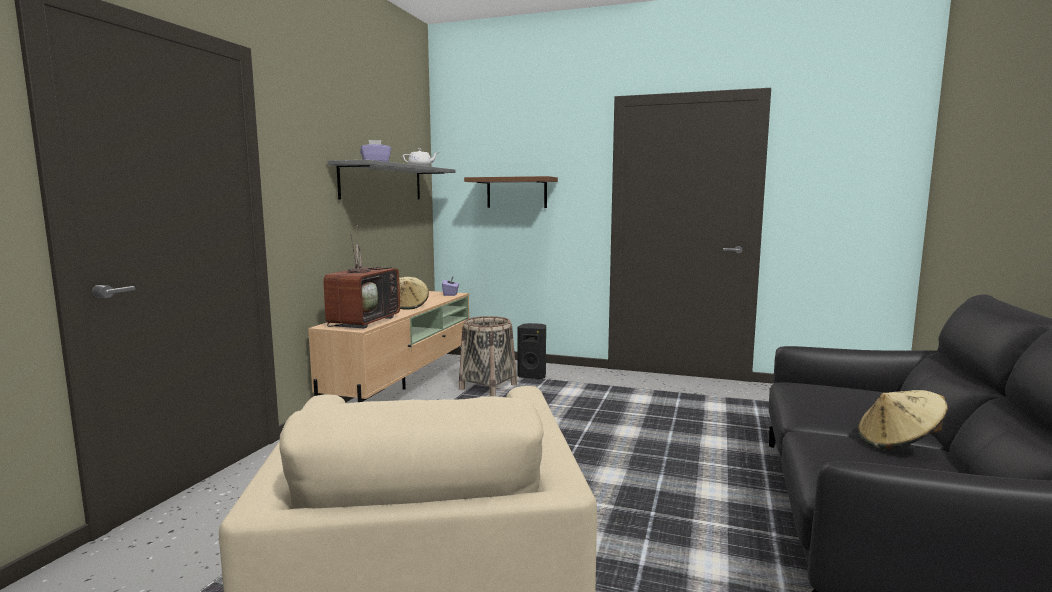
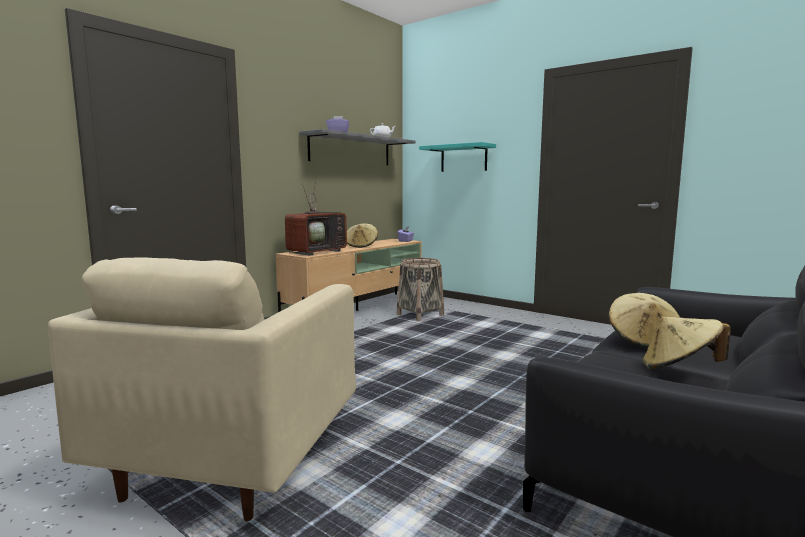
camera: 20 degrees right, 0 degrees up
(516, 192) = (463, 158): brown shelf -> turquoise shelf
(533, 376) = (463, 311): black speaker -> none
(825, 410) = (643, 340): none -> beige hat

